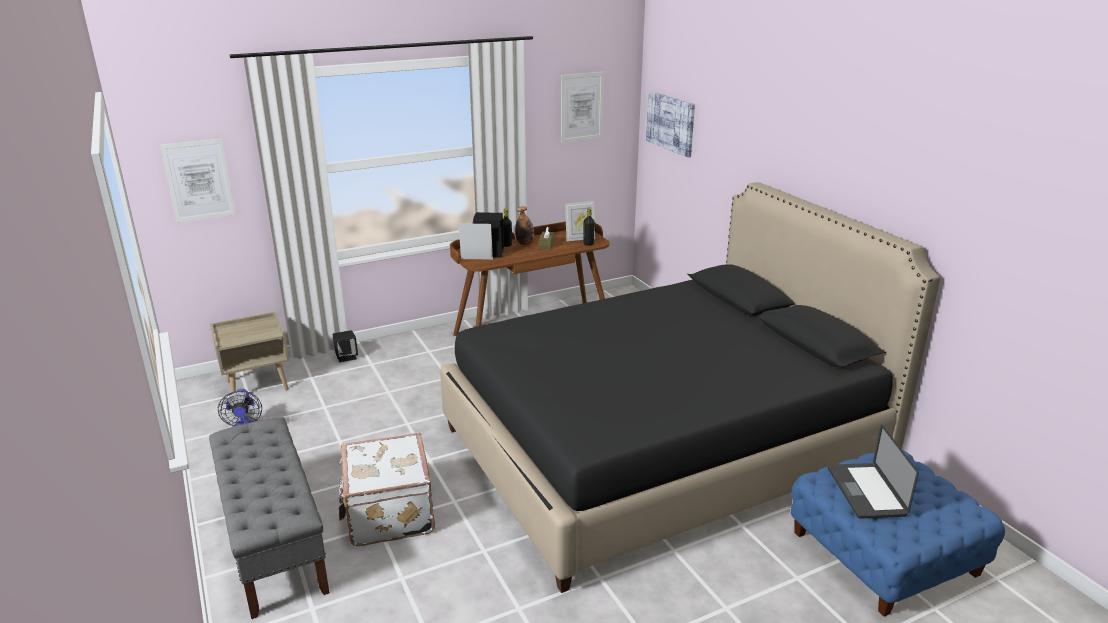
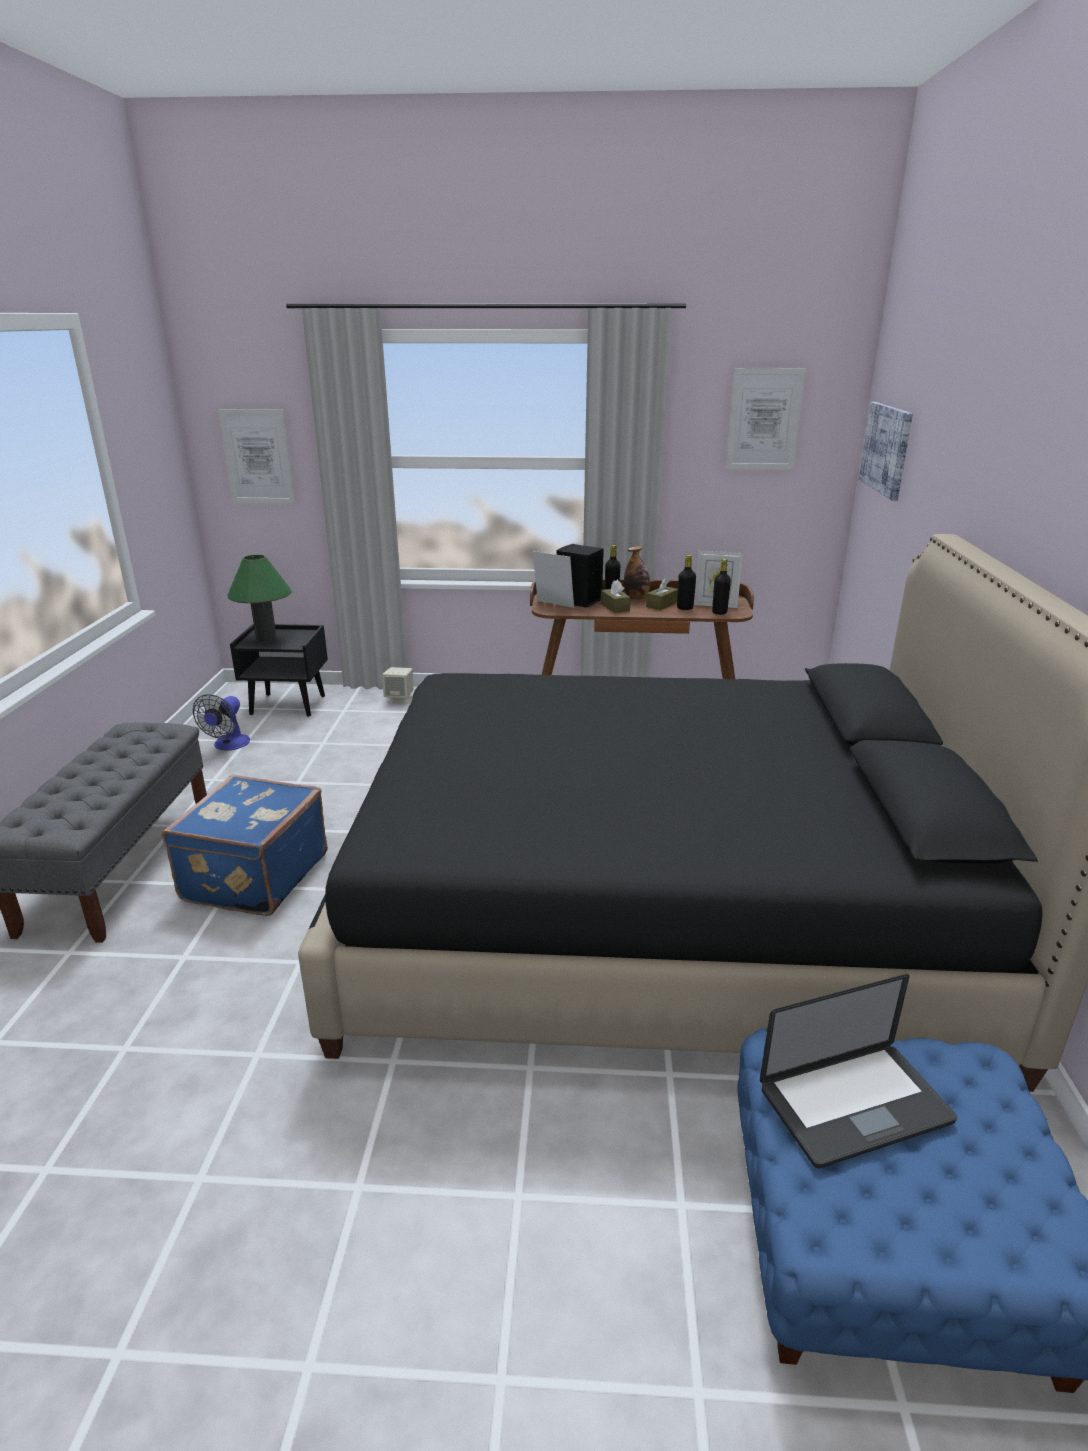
camera: 30 degrees right, 0 degrees up
(237, 334) = (266, 639): none -> green table lamp
(258, 385) = (289, 705): beige nightstand -> black nightstand
(346, 357) = (400, 699): black speaker -> beige speaker
(387, 514) = (253, 877): white suitcase -> blue suitcase
(519, 253) = (615, 607): none -> brown tissue box
(564, 245) = (685, 608): none -> black bottle
(866, 491) = (855, 1105): laptop -> laptop turned 135 degrees counterclockwise

